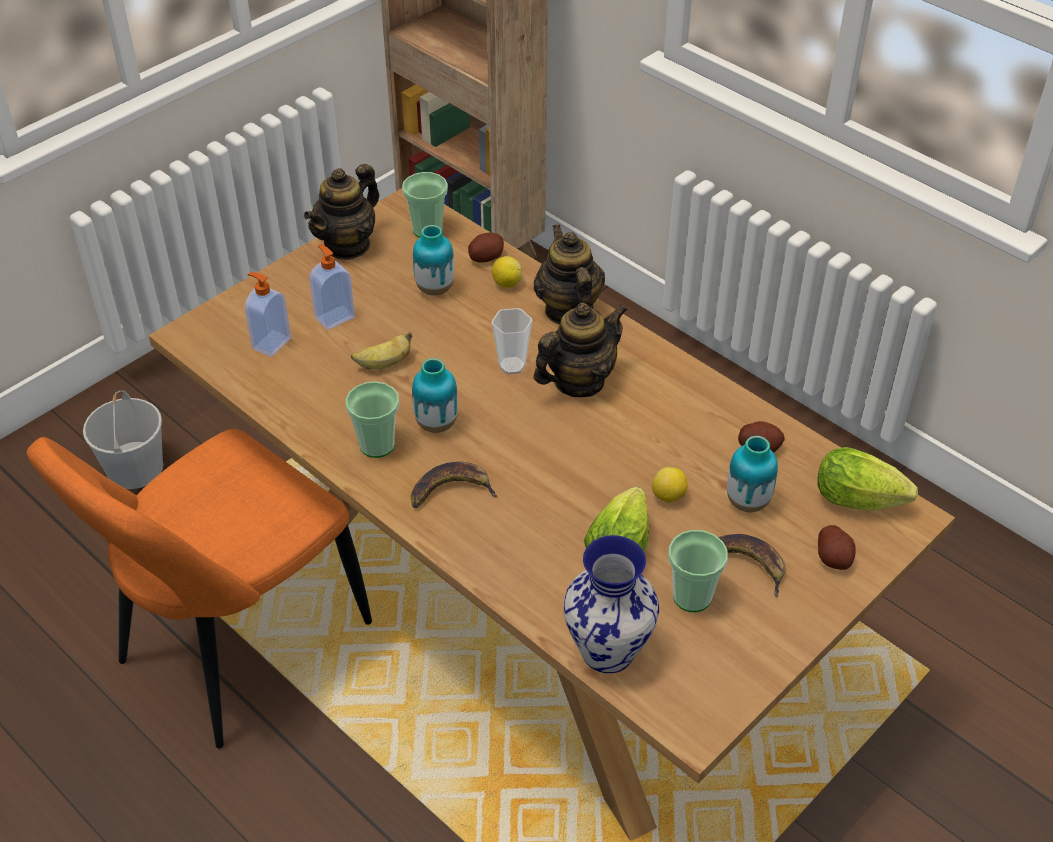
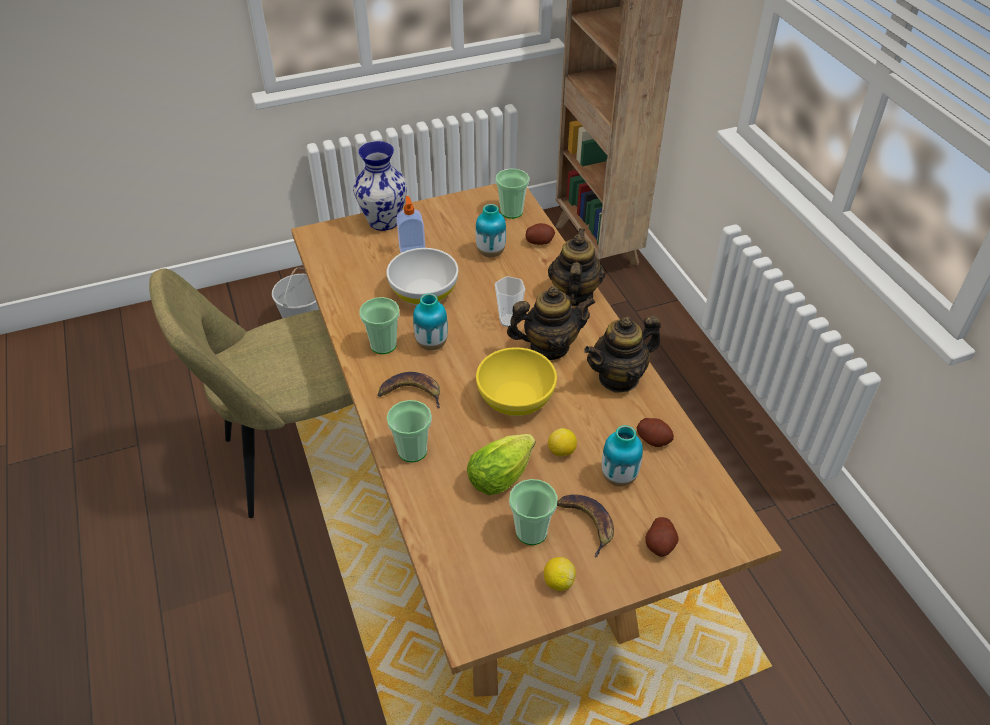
camera: 25 degrees right, 0 degrees up
(235, 649) = (296, 458): orange chair -> beige chair
(270, 343) = (361, 256): soap dispenser -> none
(347, 245) = (452, 207): teapot -> teapot (619, 377)
(384, 364) = (424, 292): banana -> white bowl
(498, 557) = (412, 451): none -> cup
(506, 283) = (542, 263): lemon -> lemon (558, 582)
(579, 454) = (516, 398): none -> yellow bowl
(608, 650) = (445, 547): vase -> vase (384, 221)
(863, 501) = (711, 509): lettuce -> none

